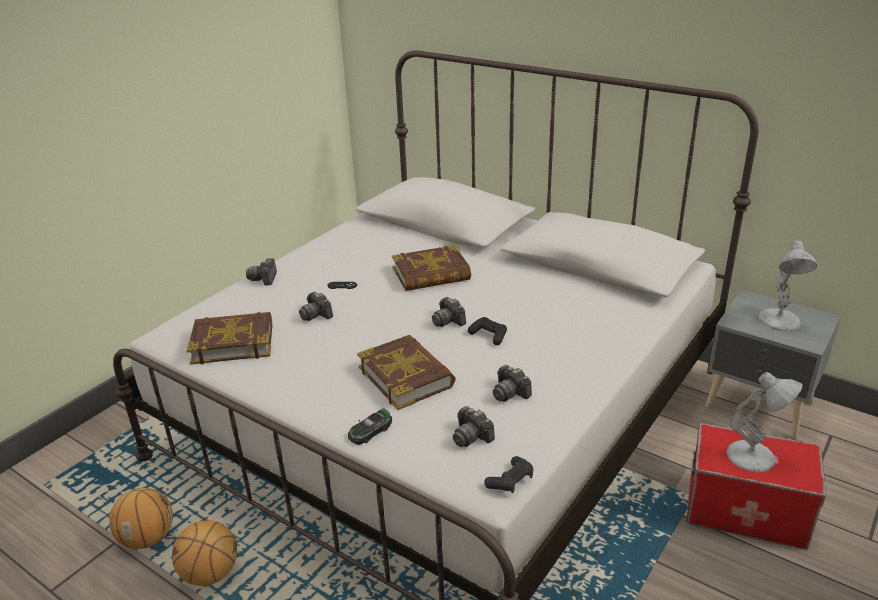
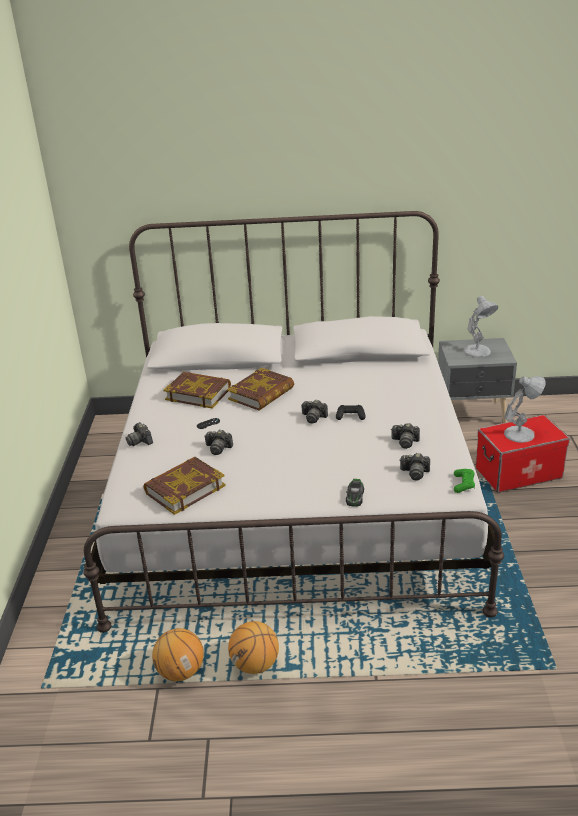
camera: 35 degrees left, 0 degrees up
(406, 376) = (333, 459): book -> book (198, 394)
(510, 481) = (463, 484): black game controller -> green game controller

